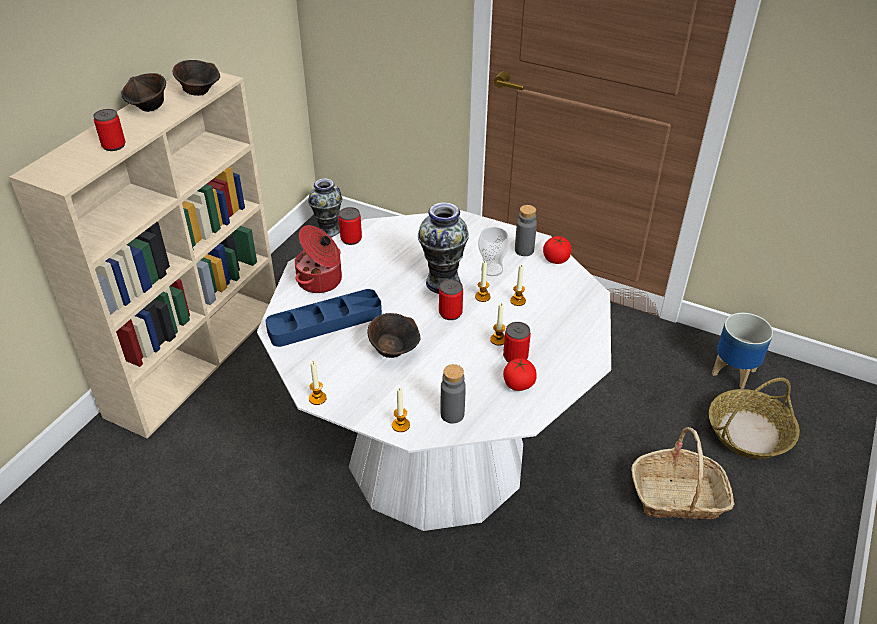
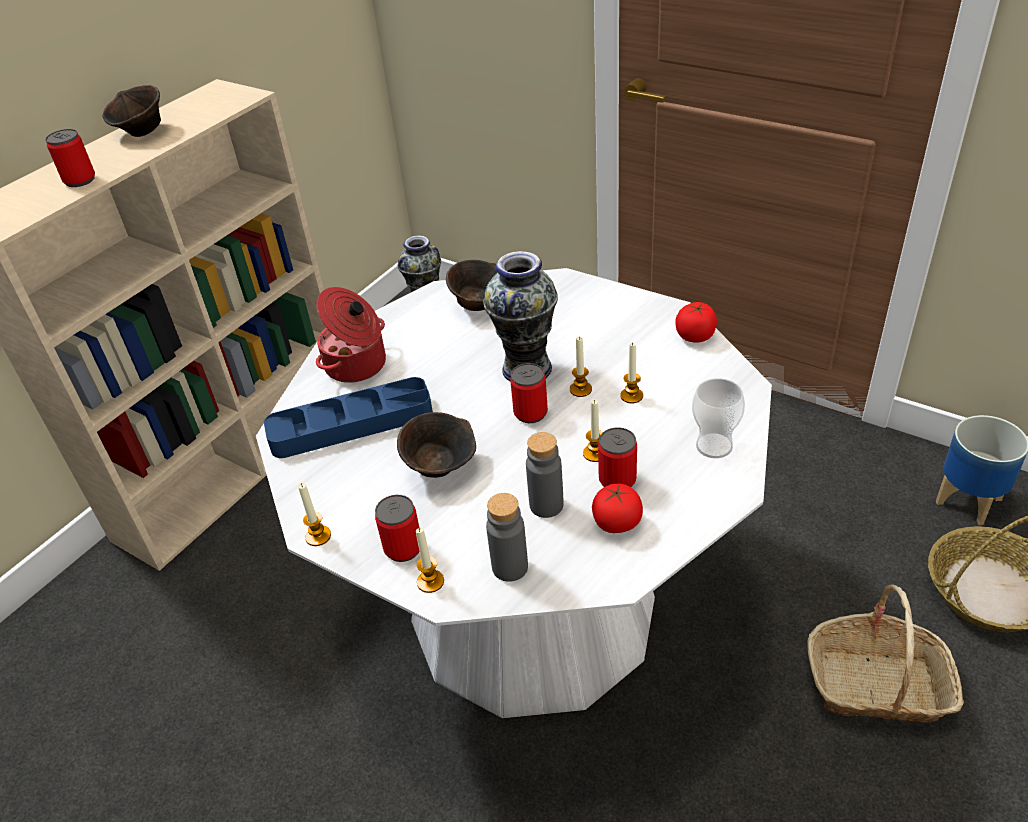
camera: 10 degrees right, 0 degrees up
(199, 92) = (213, 111): brown bowl -> brown bowl (479, 304)
(351, 239) = (409, 308): can -> can (403, 548)
(492, 269) = (599, 350): cup -> cup (714, 446)
(524, 250) = (649, 323): grey bottle -> grey bottle (546, 505)

